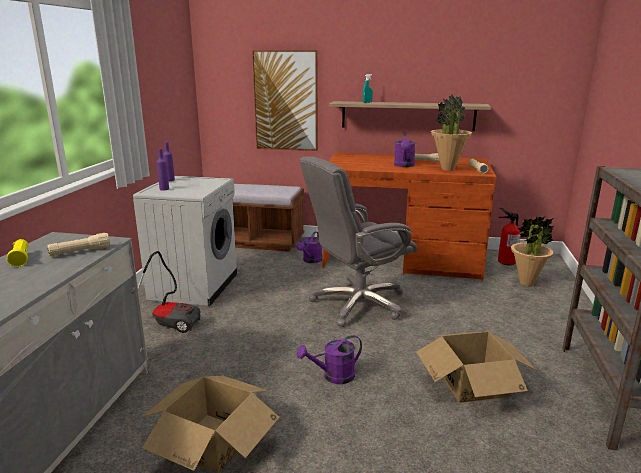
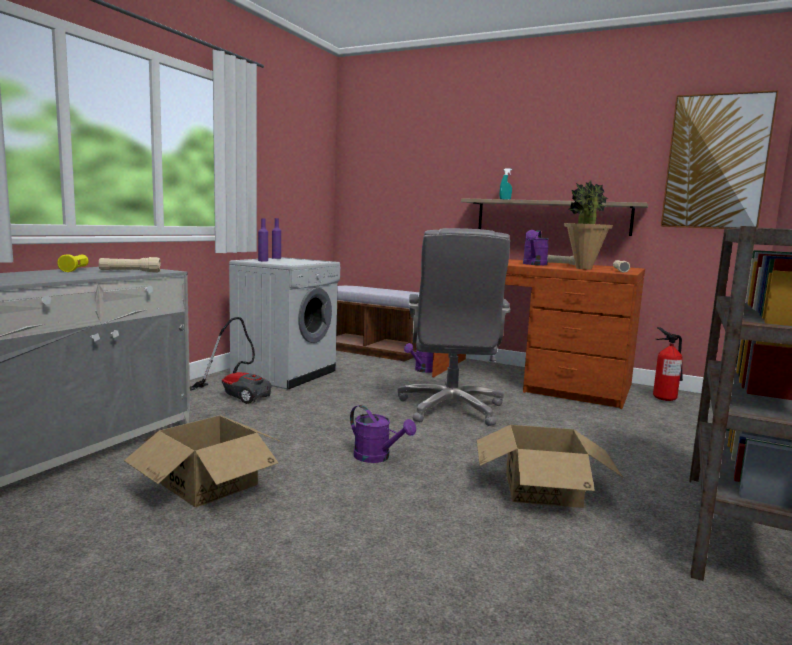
camera: 15 degrees right, 10 degrees down
(286, 101) = (421, 199): picture -> picture (716, 162)
(333, 376) = (377, 457): purple watering can -> purple watering can turned 135 degrees counterclockwise
(358, 304) = (450, 408): grey office chair -> grey office chair turned 75 degrees counterclockwise
(526, 283) = (680, 418): potted plant -> none

